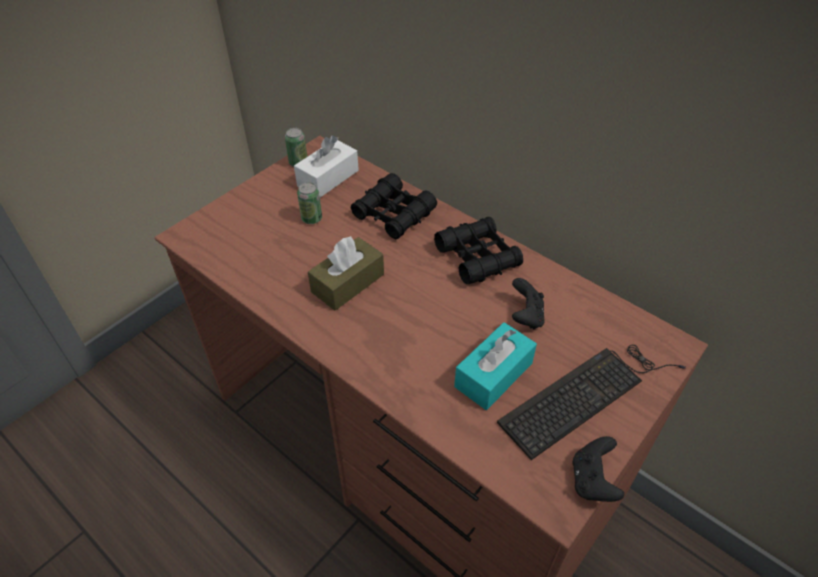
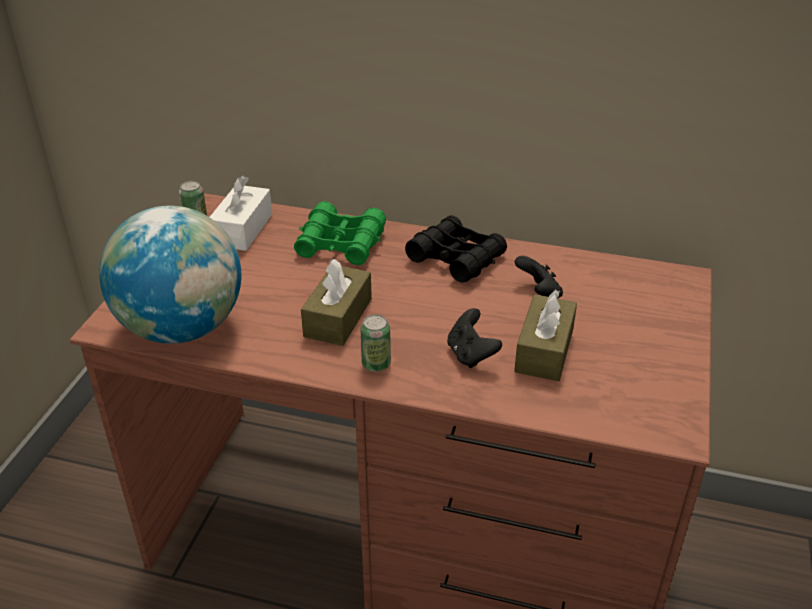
camera: 25 degrees left, 10 degrees down
(232, 253) = (182, 328): none -> globe
(311, 219) = (252, 271): can -> can (376, 364)
(393, 214) = (341, 244): black binoculars -> green binoculars
(493, 375) = (544, 350): turquoise tissue box -> brown tissue box
(587, 394) = (639, 338): keyboard -> none
(592, 480) = (692, 403): black game controller -> black game controller (471, 354)

